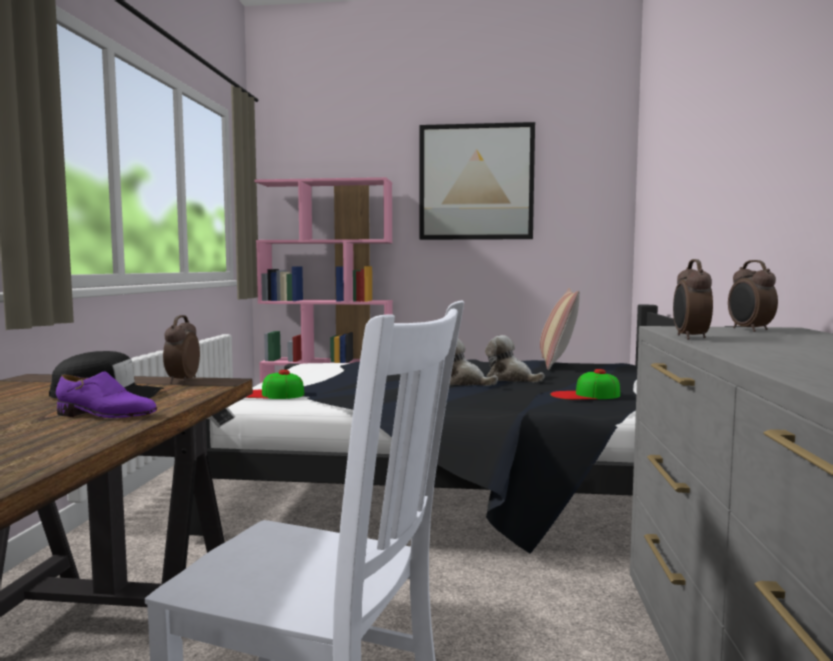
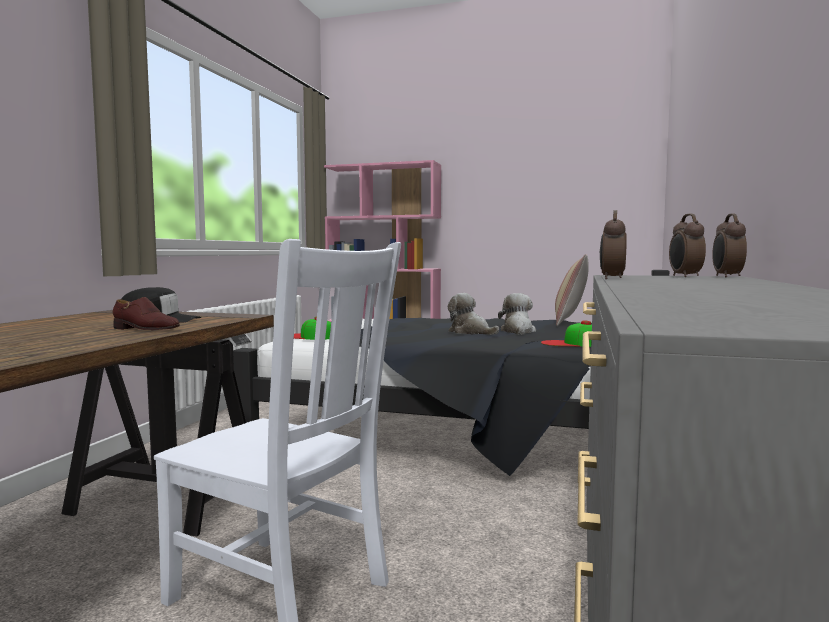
camera: 10 degrees right, 0 degrees up
(106, 415) = (145, 329): purple shoe -> brown shoe
(182, 381) = (219, 314): alarm clock -> alarm clock (726, 276)
(476, 182) = (515, 163): picture -> none
(511, 379) = (518, 331): plush toy -> plush toy turned 45 degrees clockwise

